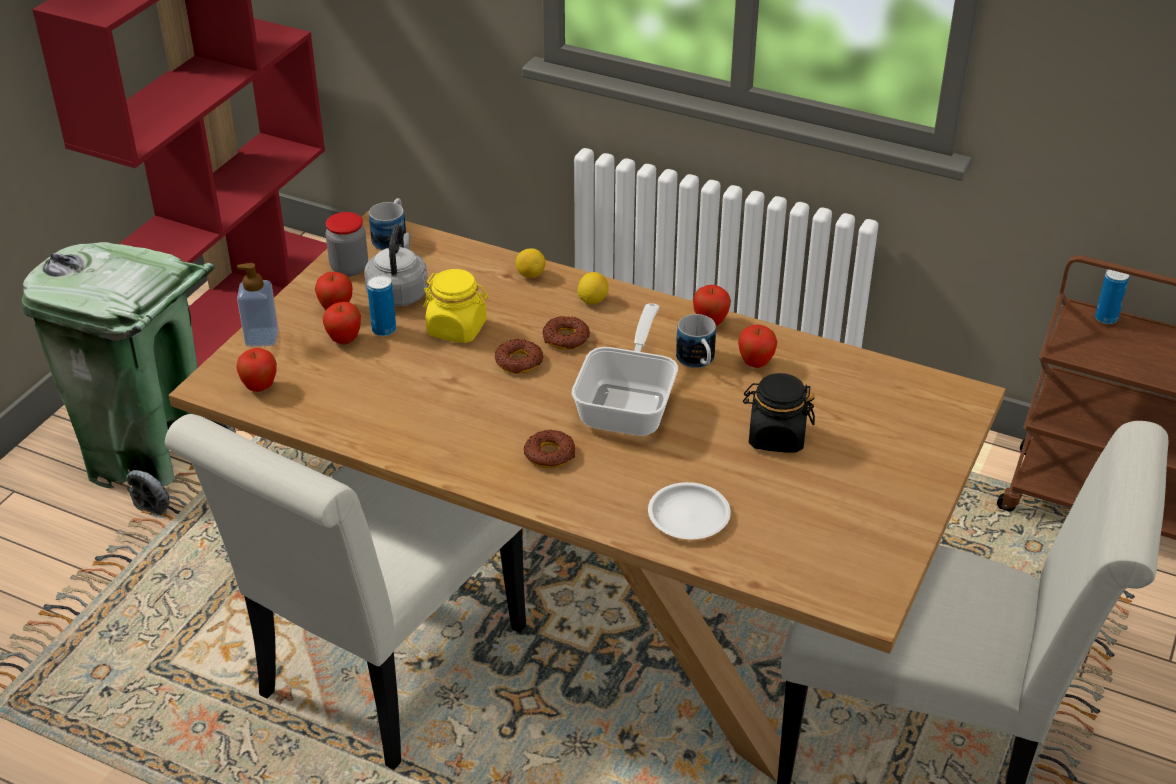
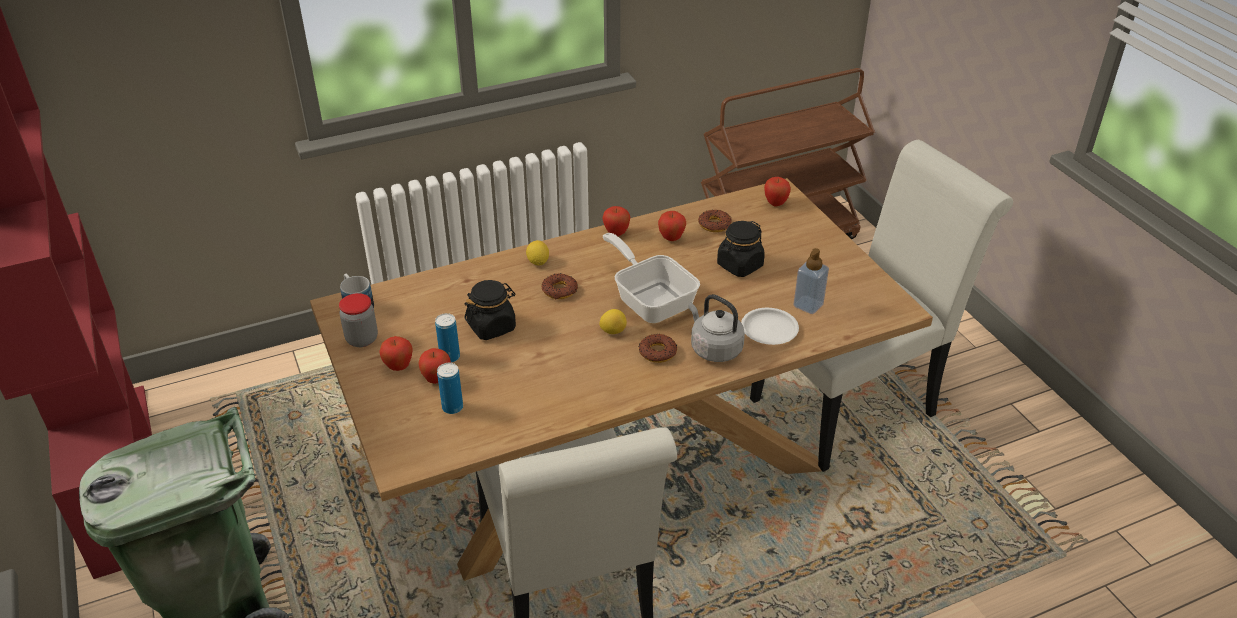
camera: 50 degrees left, 0 degrees up
(260, 387) = (434, 443): apple -> apple (775, 203)
(262, 337) = (380, 416): soap dispenser -> soap dispenser (808, 305)
(398, 293) = (420, 332): grey kettle -> grey kettle (714, 348)
(457, 329) = (492, 326): yellow jar -> black jar
(519, 362) = (557, 319): donut -> donut (714, 224)
(530, 275) = (480, 271): lemon -> lemon (613, 331)
(698, 362) = (645, 256): mug -> none
(1106, 318) = (734, 132): can -> can (452, 407)

